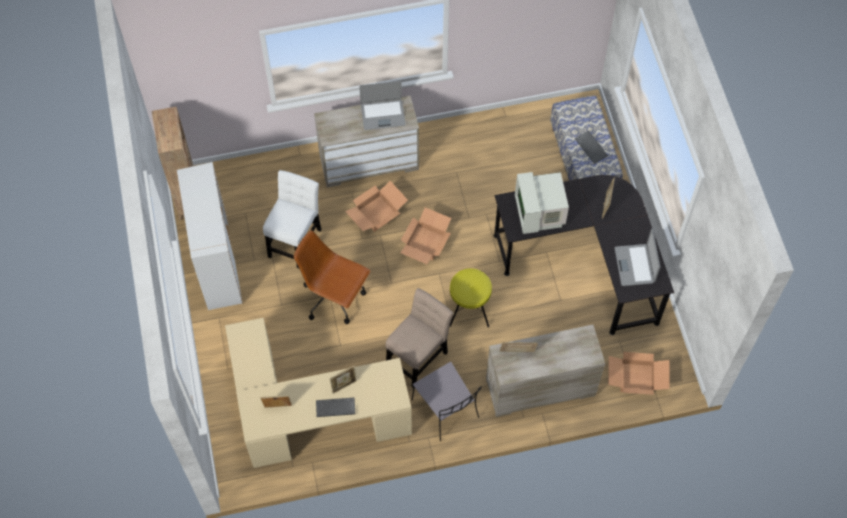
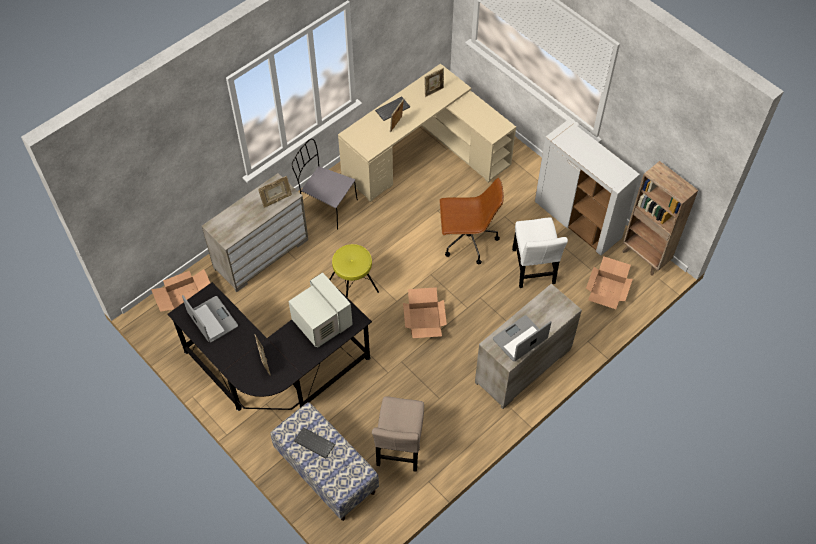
camera: 150 degrees right, 5 degrees down
(377, 214) = (482, 324): cardboard box -> cardboard box (606, 290)
(418, 356) = (371, 231): beige chair -> beige chair (400, 448)

